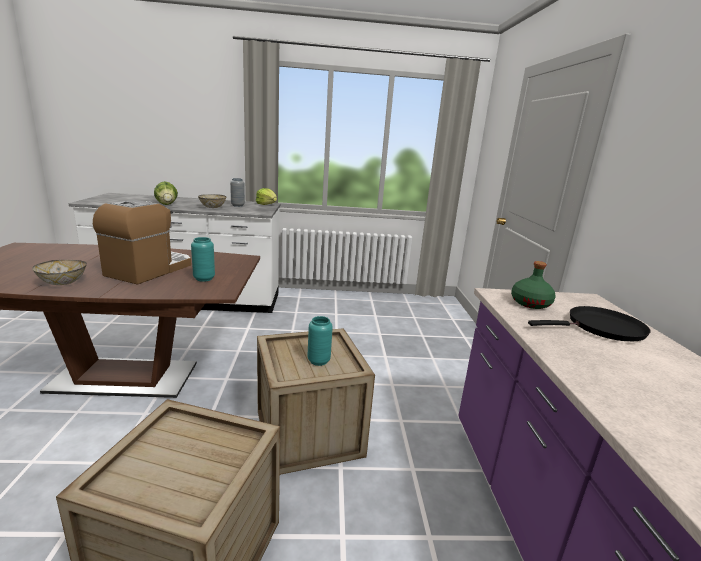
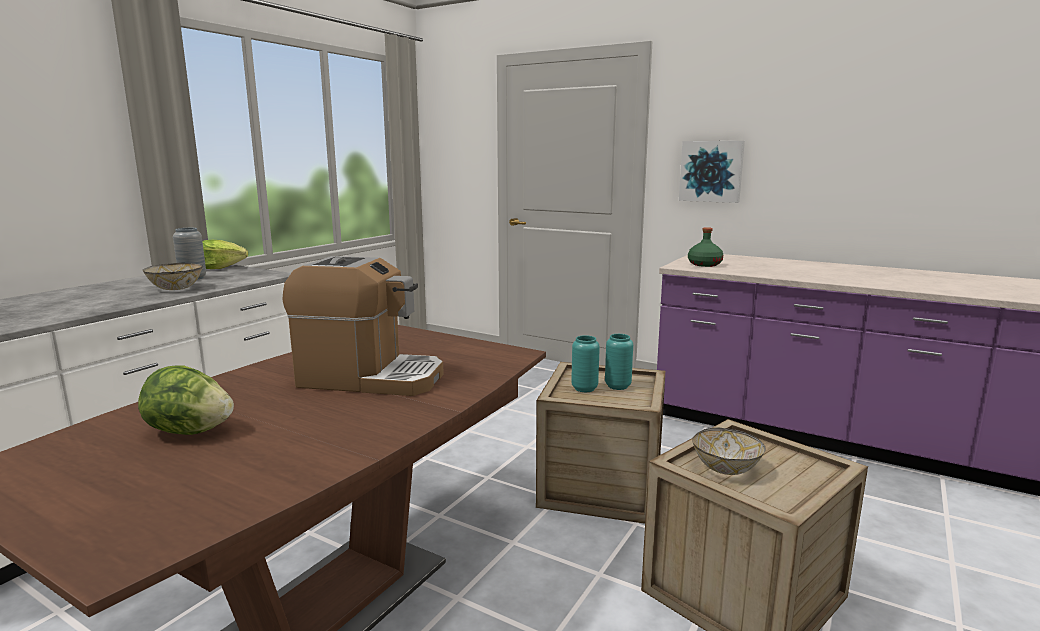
camera: 55 degrees left, 5 degrees down
(63, 283) = (355, 431): bowl -> bowl (726, 468)
(149, 270) = (370, 378): coffee machine -> coffee machine turned 135 degrees clockwise
(167, 204) = (80, 306): lettuce -> lettuce (189, 431)
(204, 278) = (453, 355): turquoise vase -> turquoise vase (584, 388)
(601, 328) = (756, 263): black frying pan -> none
(639, 201) = (711, 171): none -> picture

